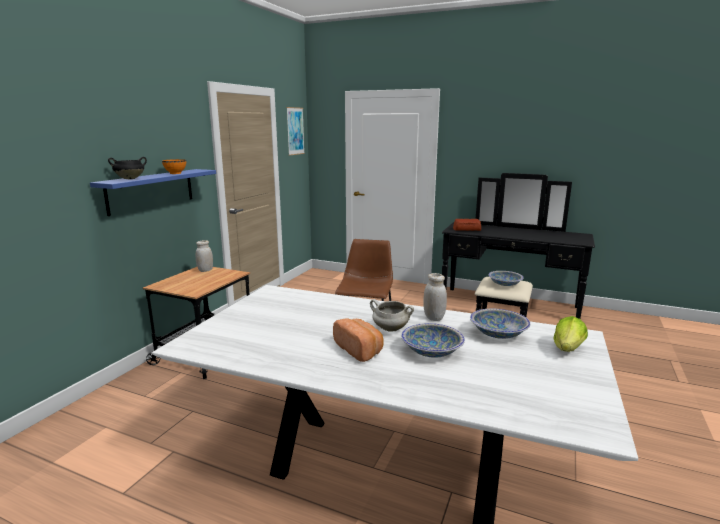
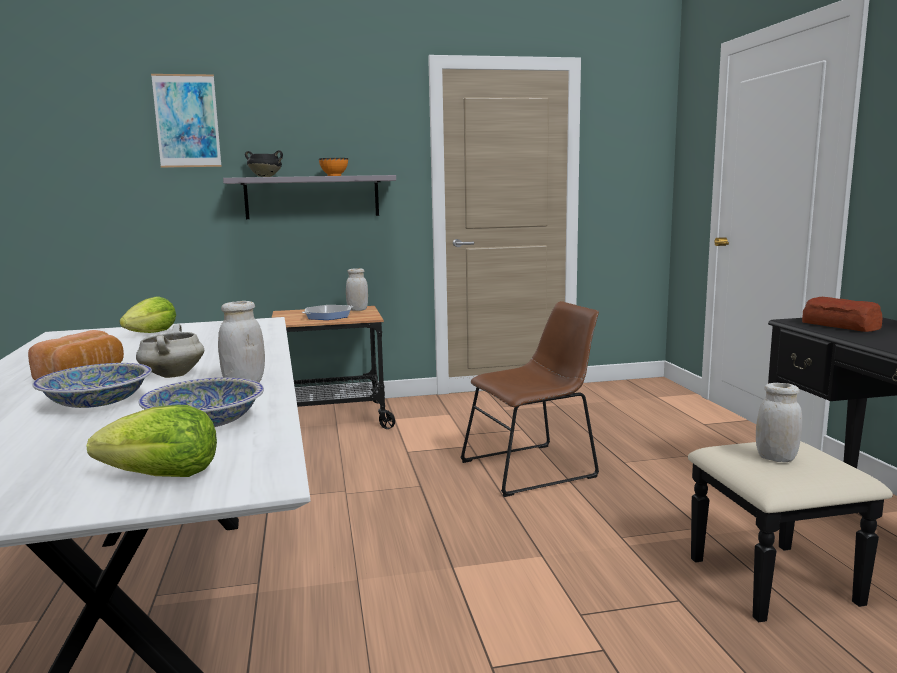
camera: 55 degrees right, 5 degrees down
(151, 191) = (312, 197): blue shelf -> grey shelf
(206, 279) = (328, 316): none -> frying pan
(248, 320) = (152, 333): none -> lettuce
(295, 131) = (635, 128): picture -> picture (187, 121)
(505, 284) = (776, 458): bowl -> white jar

